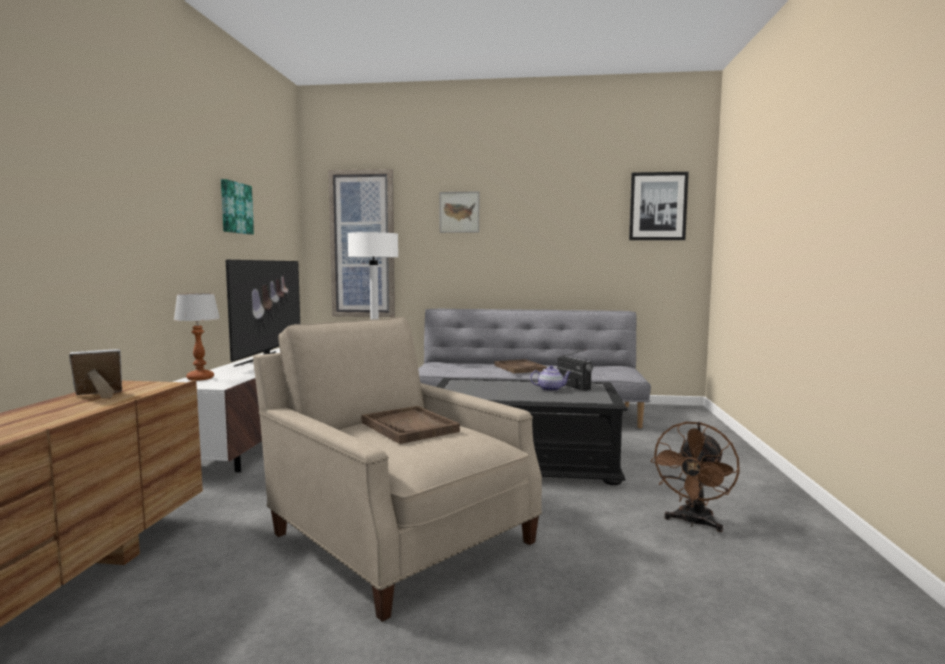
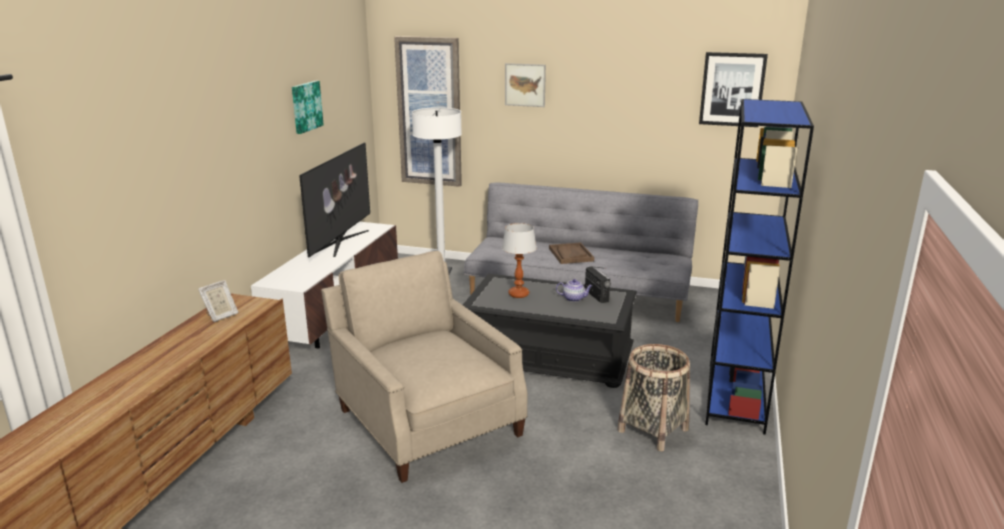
camera: 10 degrees right, 15 degrees up
(99, 396) = (221, 316): picture frame -> picture frame turned 150 degrees clockwise
(200, 378) = (284, 273): table lamp -> table lamp (518, 294)
(409, 427) = (431, 351): brown tray -> none
(693, 523) = (653, 430): brown fan -> basket
(756, 484) = (736, 397): none -> blue bookcase

